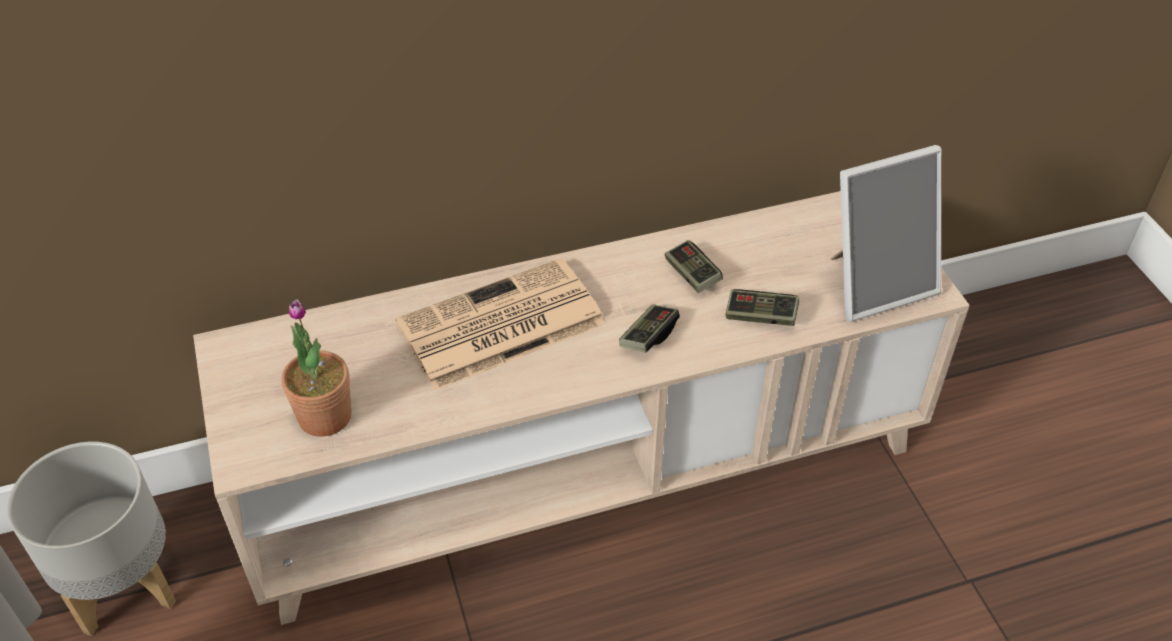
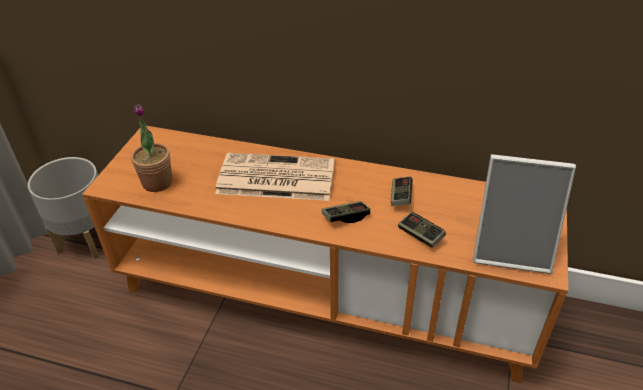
camera: 35 degrees right, 5 degrees down
(586, 471) = (323, 295): beige tv stand -> orange tv stand

